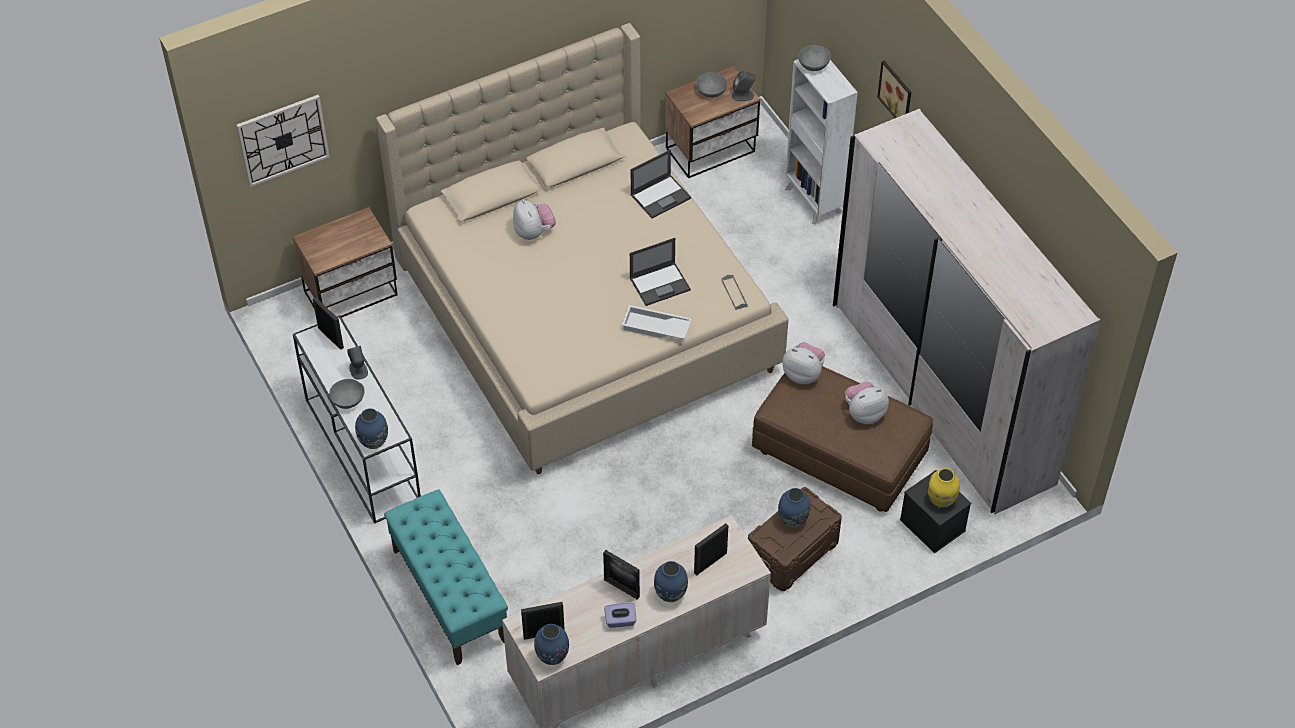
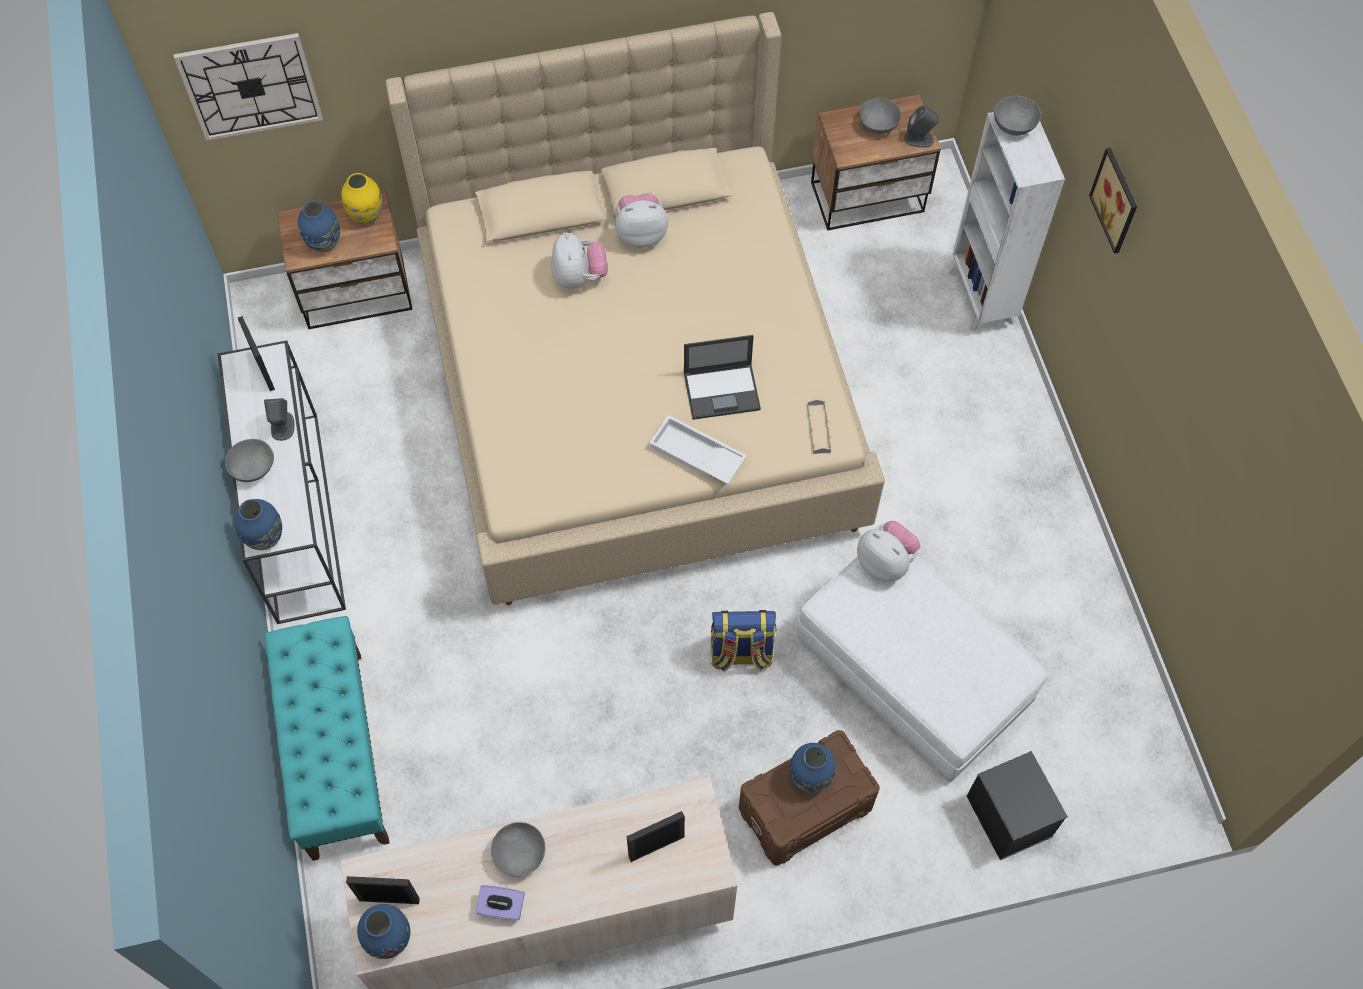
camera: 15 degrees right, 10 degrees up
(621, 588) = (520, 854): picture frame -> grey bowl
(661, 196) = (763, 262): laptop -> none
(670, 594) = (585, 883): blue vase -> blue vase (324, 244)
(716, 467) = (740, 653): none -> backpack
(839, 451) = (912, 671): brown ottoman -> white ottoman
(864, 413) = (952, 643): plush toy -> plush toy (641, 234)
(941, 500) = (1026, 801): yellow vase -> yellow vase (367, 216)
(942, 394) = (1077, 619): white wardrobe -> none

